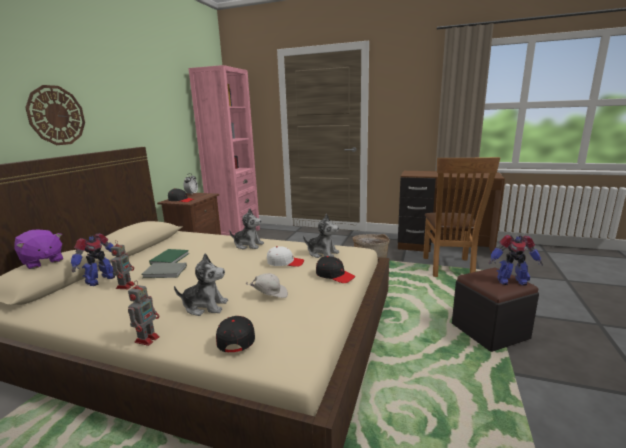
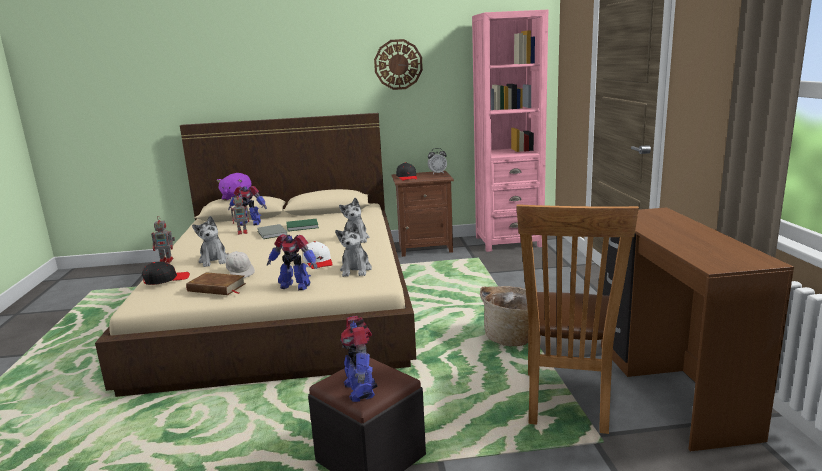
camera: 65 degrees right, 0 degrees up
(56, 115) = (294, 83): wall clock -> wall clock (398, 64)
(303, 308) = (217, 288): none -> brown book
(334, 275) = (295, 286): black cap -> toy robot
(449, 269) = (567, 404): brown chair -> brown chair turned 60 degrees counterclockwise

